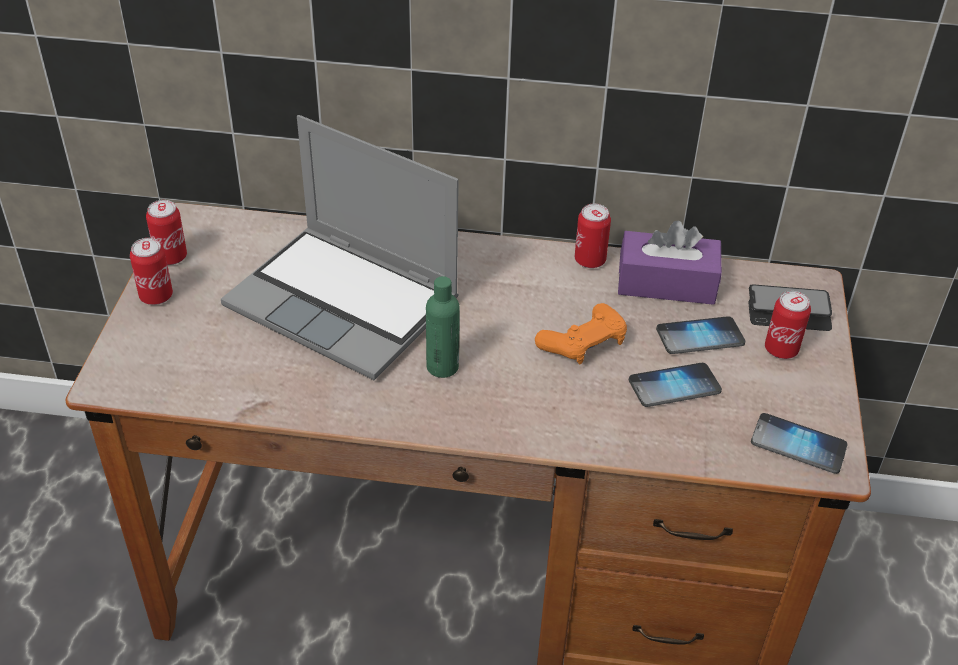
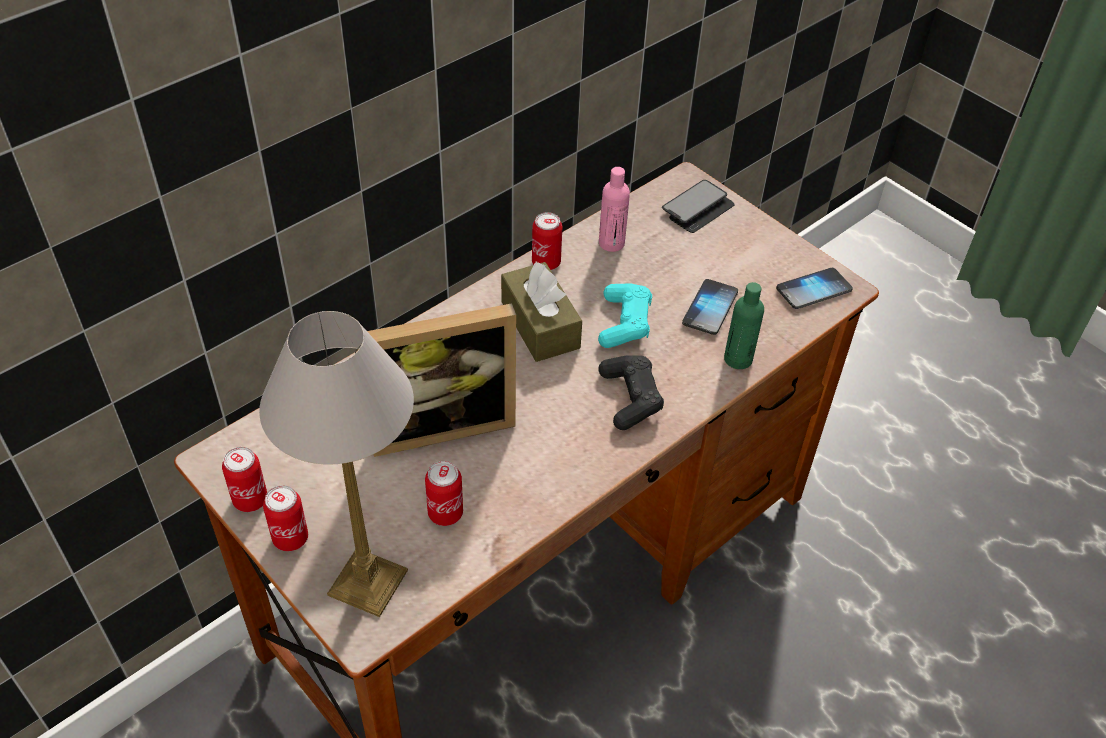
camera: 50 degrees left, 5 degrees up
(155, 358) = (370, 582): none -> table lamp
(346, 304) = (440, 422): laptop -> picture frame
(442, 367) = (568, 411): green bottle -> green bottle (738, 359)
(501, 395) = (630, 398): none -> black game controller
(516, 297) = (540, 325): none -> brown tissue box
(583, 344) = (624, 323): orange game controller -> turquoise game controller
(666, 283) = (611, 243): purple tissue box -> pink bottle
(700, 337) = (678, 264): phone -> none
(781, 349) = (728, 237): can -> can (445, 513)

